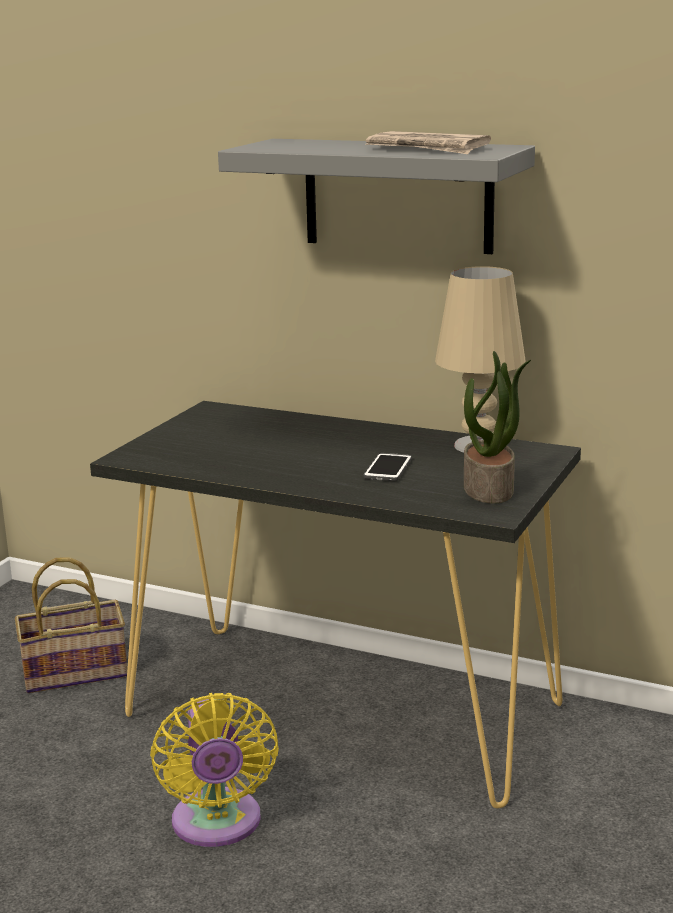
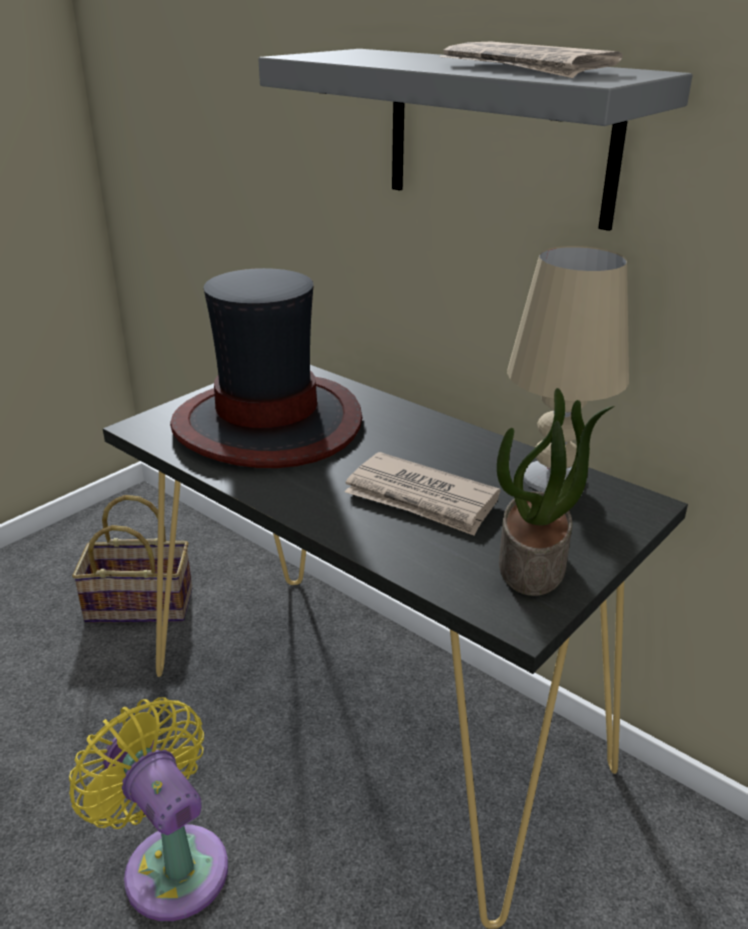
camera: 15 degrees right, 10 degrees up
(217, 825) = (170, 863): yellow fan -> yellow fan turned 135 degrees clockwise
(231, 443) = (268, 423): none -> hat
(388, 469) = (421, 499): phone -> newspaper

